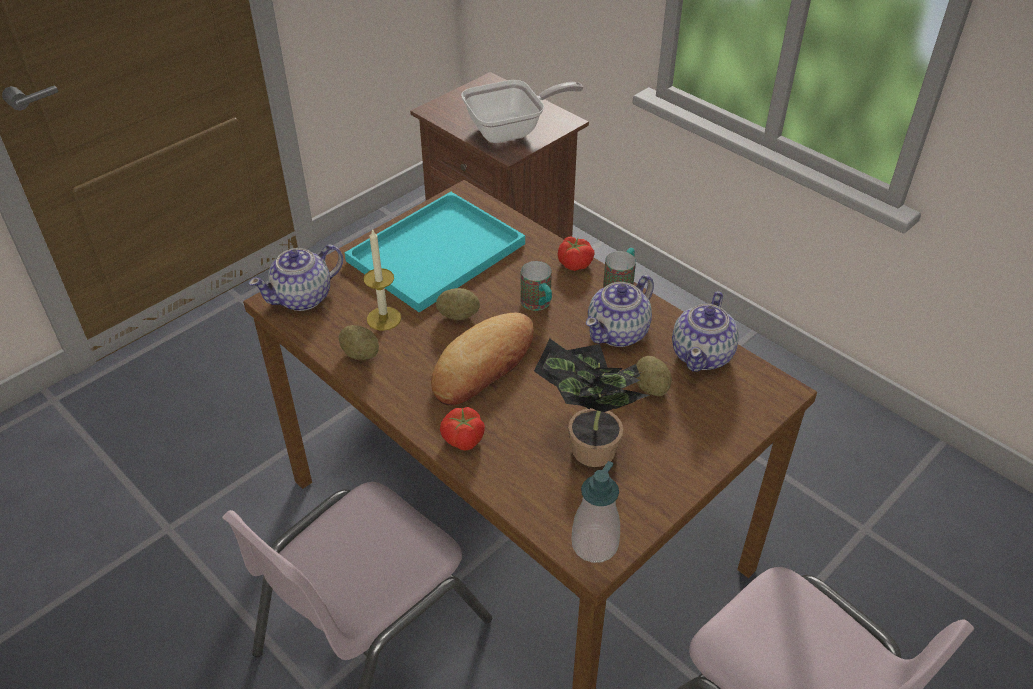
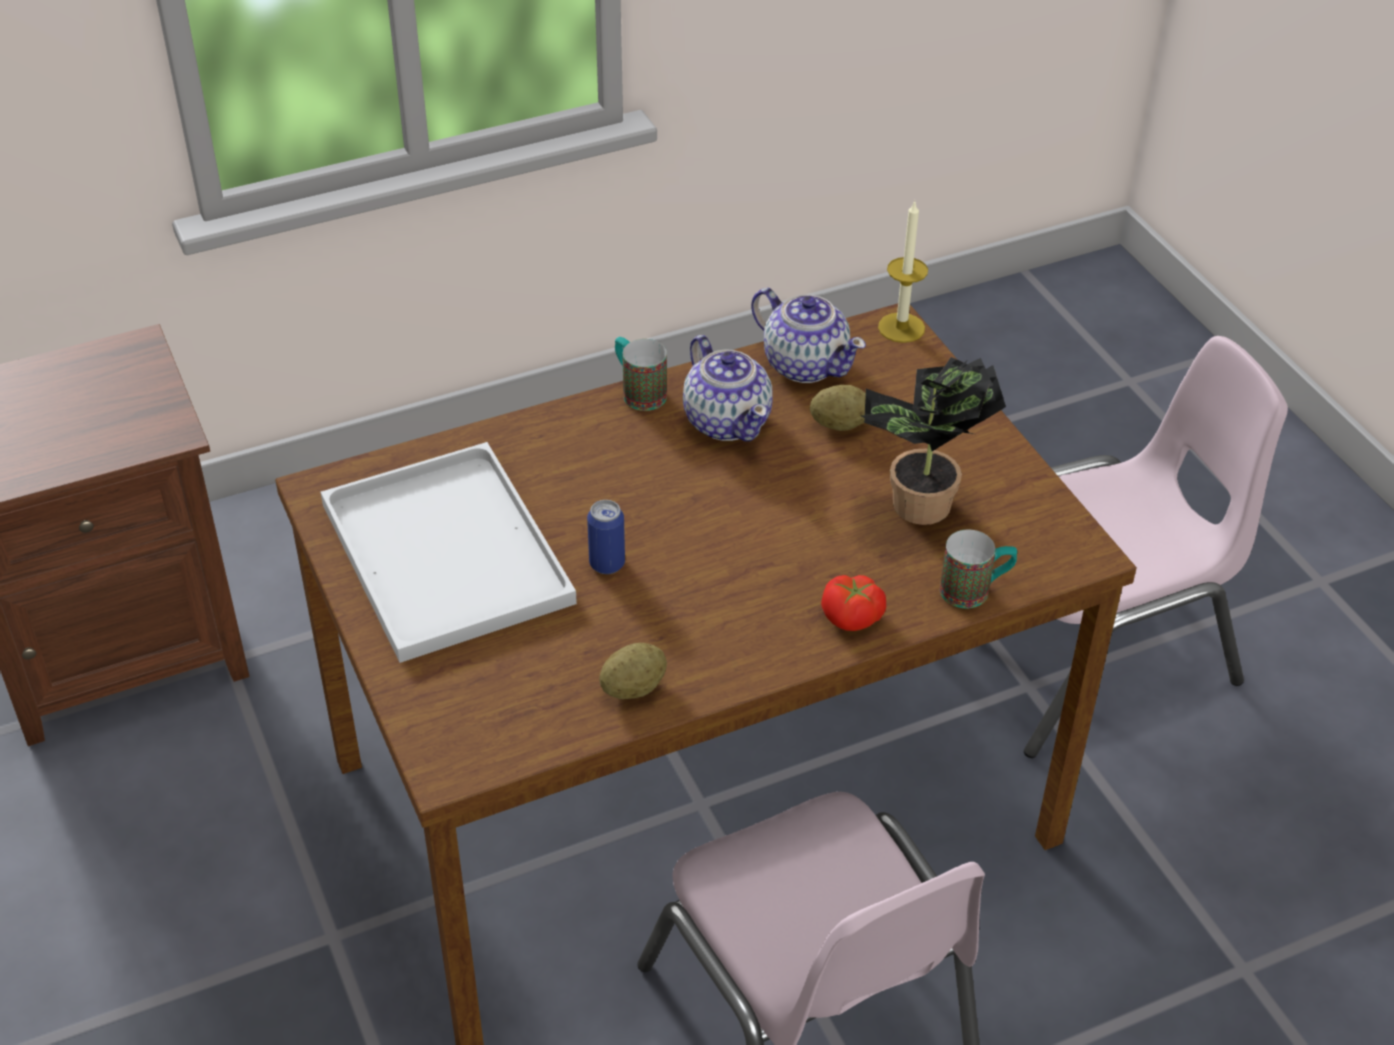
camera: 70 degrees left, 0 degrees up
(303, 297) = (461, 731): teapot -> none
(384, 318) = (568, 646): candle -> candle (901, 328)
(435, 254) = (451, 555): turquoise tray -> white tray
(458, 315) = (607, 564): potato -> can
(484, 365) = (723, 563): bread -> none
(512, 130) = (111, 413): frying pan -> none
(538, 305) = (631, 478): mug -> mug (975, 590)
(575, 263) = (563, 418): tomato -> none
(594, 544) = (1065, 546): soap dispenser -> none

